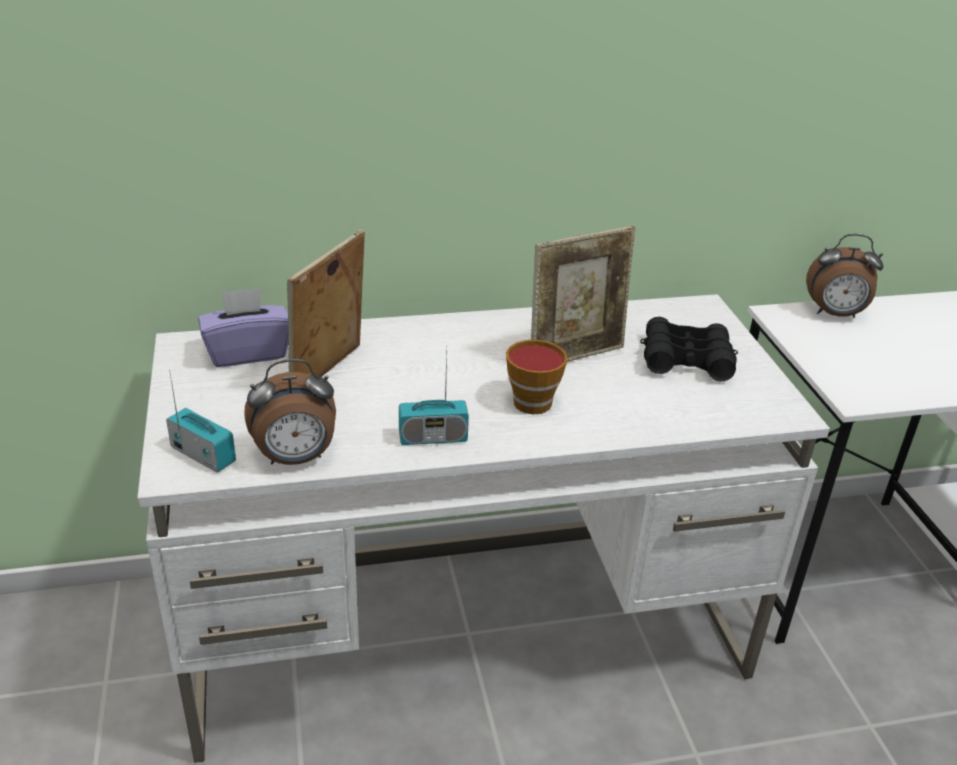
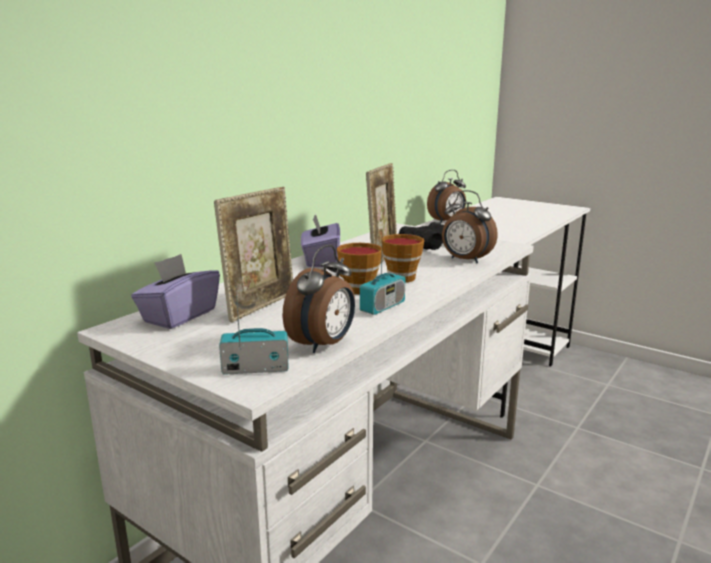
camera: 40 degrees left, 15 degrees down
(329, 374) = (261, 306): picture frame -> picture frame turned 135 degrees counterclockwise
(451, 398) = (357, 290): none -> cup
(497, 329) = (321, 261): none -> purple tissue box
(667, 410) = (465, 260): none -> alarm clock

